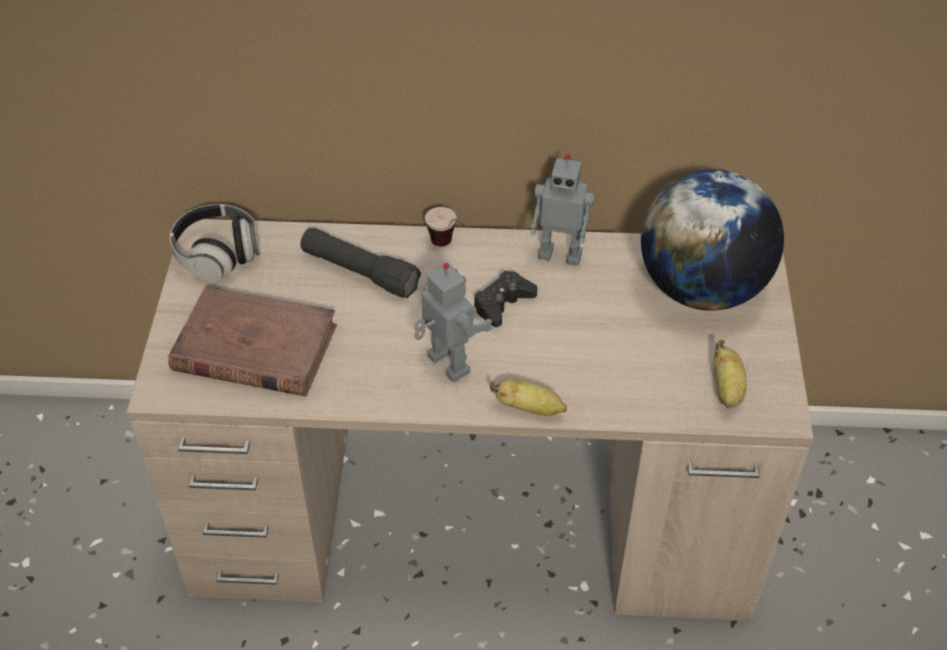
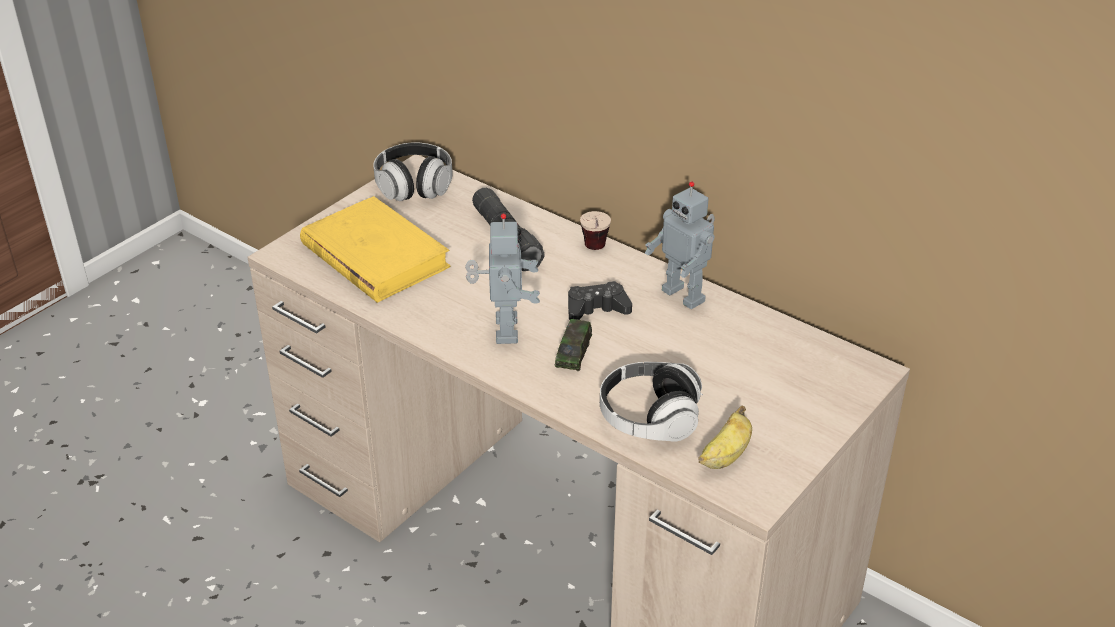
camera: 35 degrees right, 10 degrees down
(254, 348) = (374, 255): brown book -> yellow book
(525, 357) = (573, 353): none -> toy car
(529, 408) = (538, 389): banana -> none
(641, 387) = (649, 418): none -> headphones
(702, 288) = (787, 373): globe -> none

